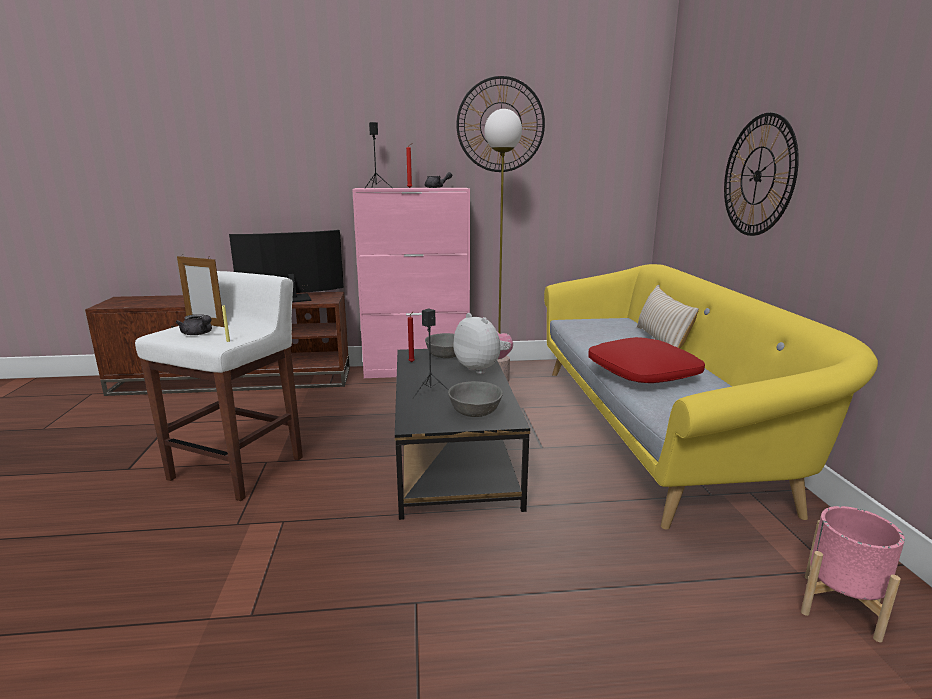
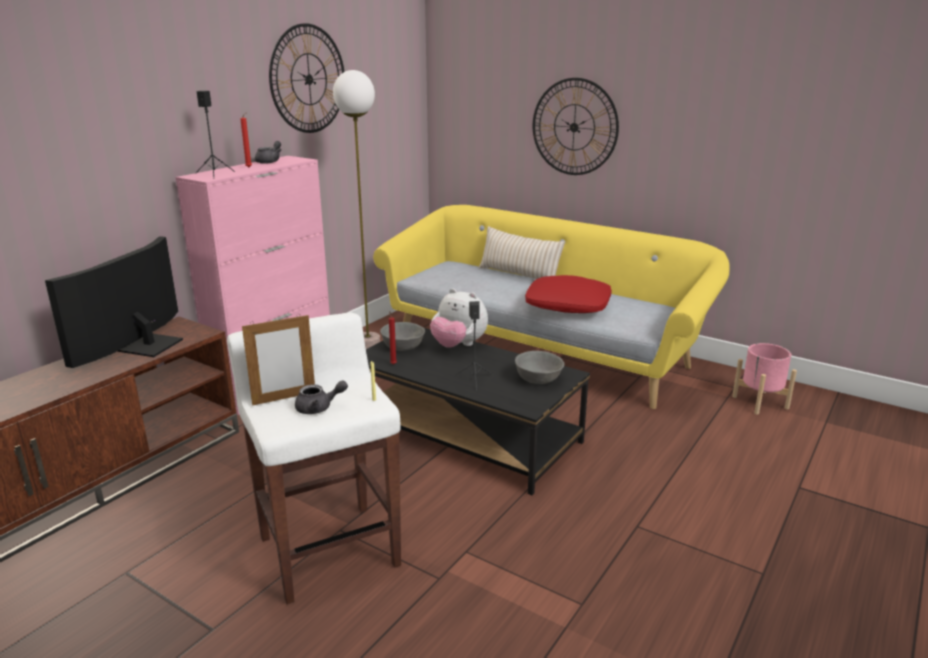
camera: 50 degrees left, 5 degrees up
(482, 368) = (458, 345): plush toy -> plush toy turned 150 degrees counterclockwise

